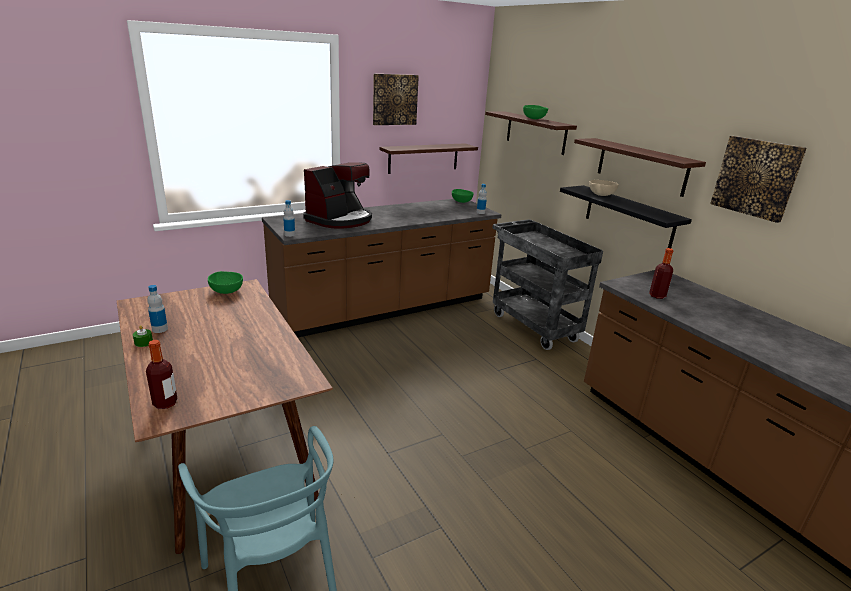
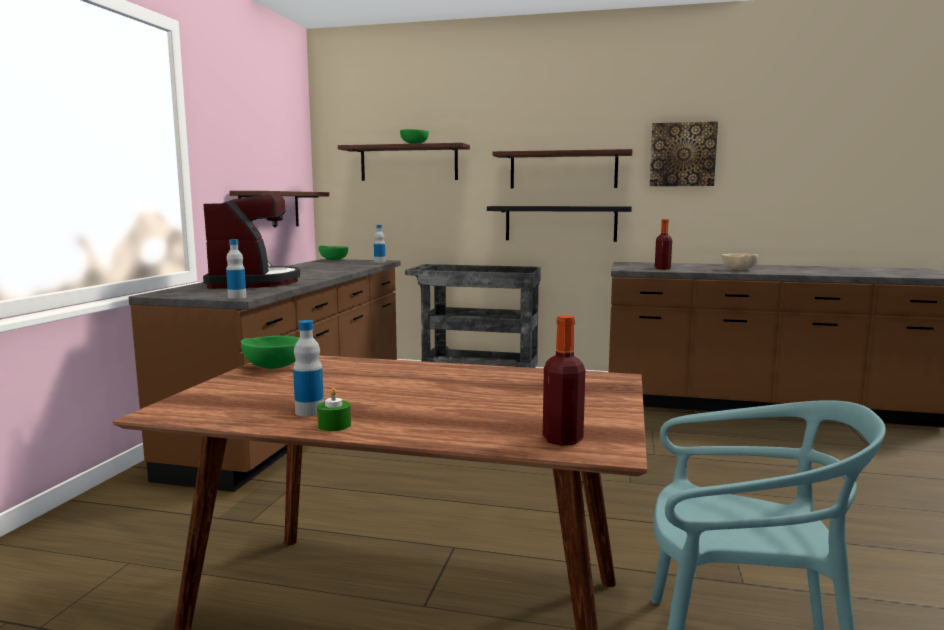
camera: 45 degrees left, 15 degrees down
(394, 99) = (238, 125): picture -> none
(600, 195) = (532, 205): beige bowl -> beige bowl (738, 270)

